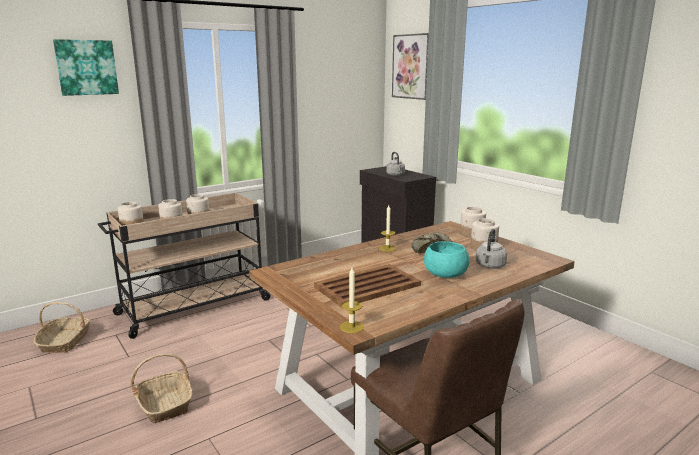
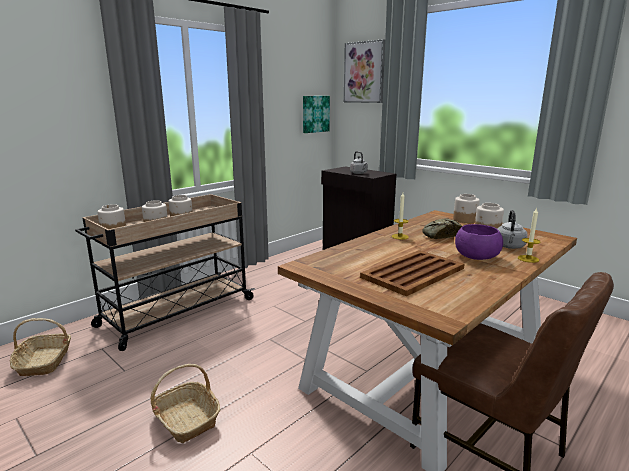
camera: 10 degrees left, 0 degrees up
(86, 67) = (52, 59): picture -> picture (315, 114)
(351, 327) = (435, 315): candle -> candle (528, 259)
(445, 274) = (476, 256): turquoise bowl -> purple bowl

